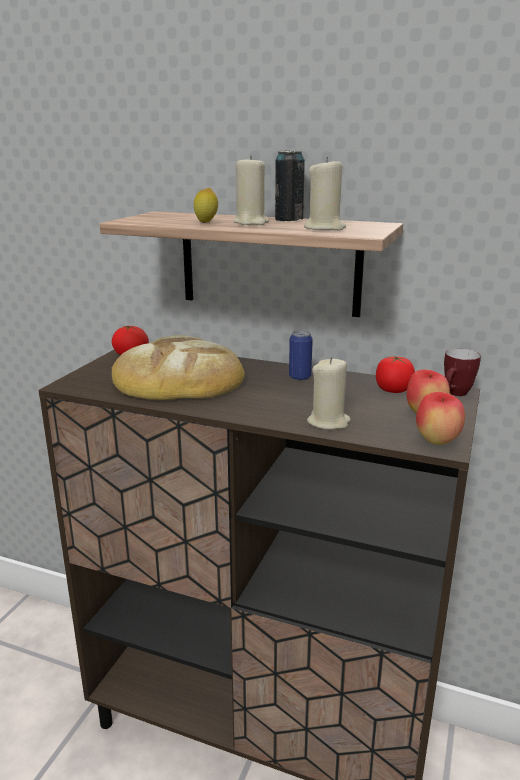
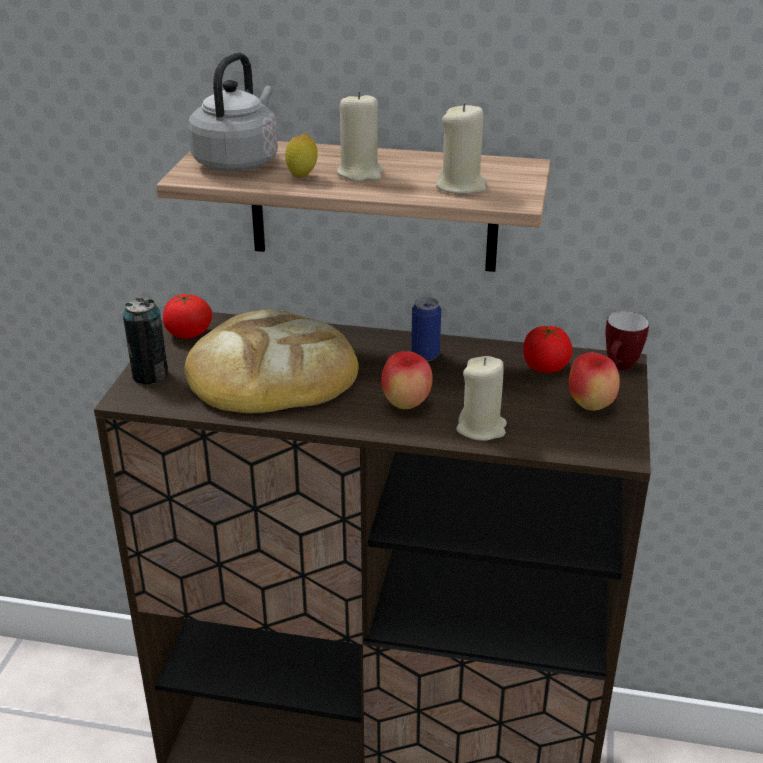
camera: 10 degrees left, 10 degrees up
(166, 217) = (238, 161): none -> grey kettle
(289, 220) = (404, 159): can -> can (150, 375)
(437, 442) = (611, 446): apple -> apple (406, 404)

